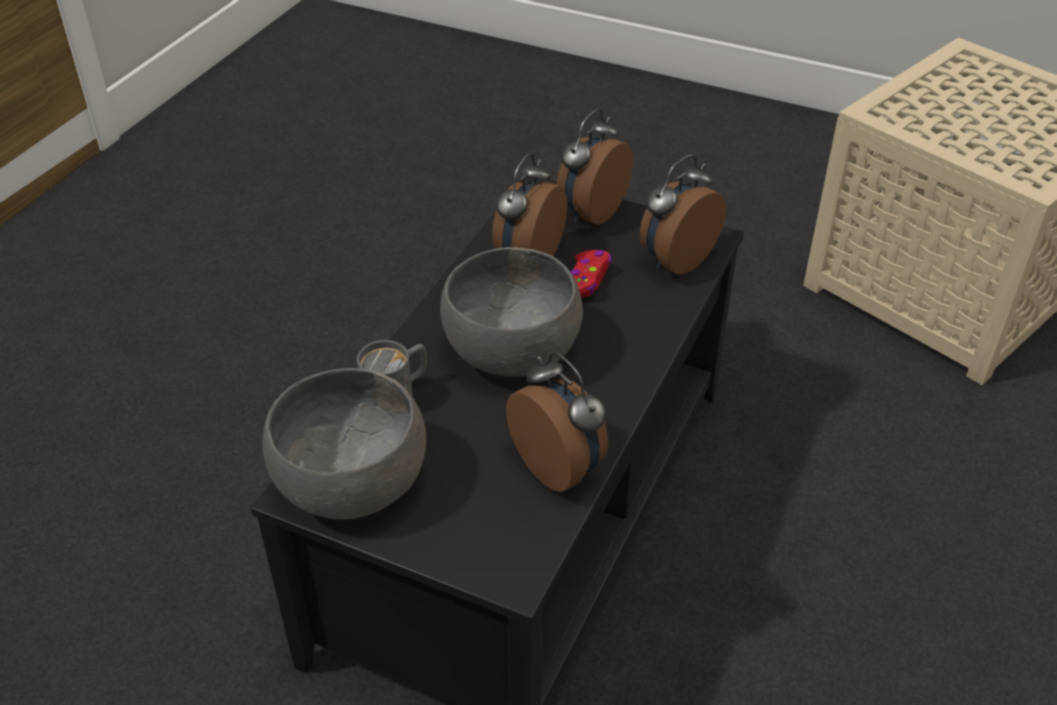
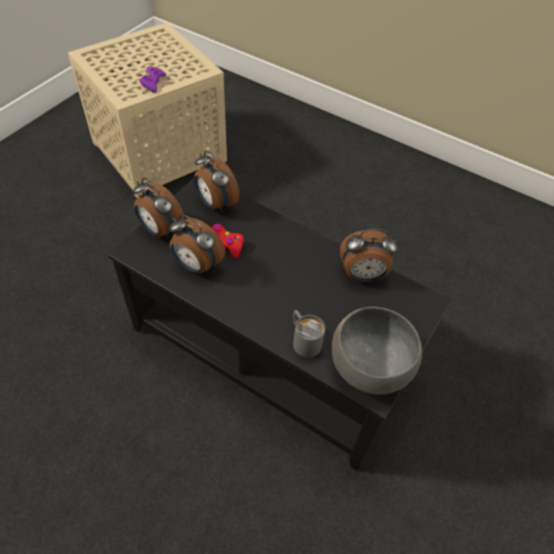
camera: 85 degrees left, 10 degrees up
(513, 350) = (275, 282): grey bowl -> none
(560, 467) = (363, 275): alarm clock -> alarm clock turned 150 degrees counterclockwise
(941, 131) = (153, 83): none -> purple game controller

